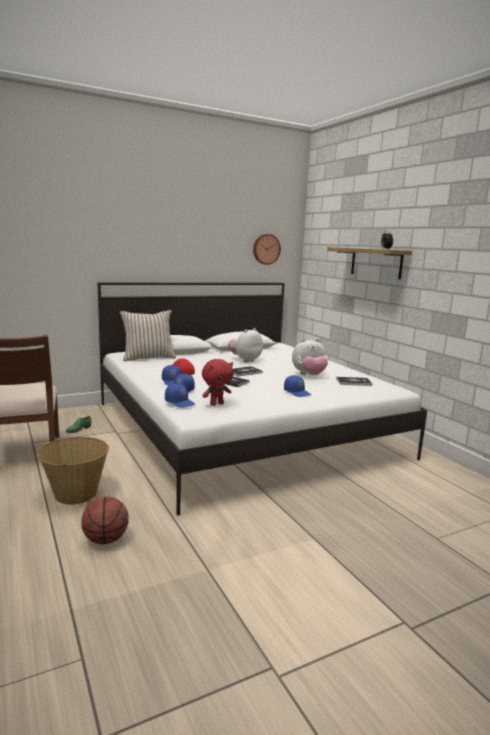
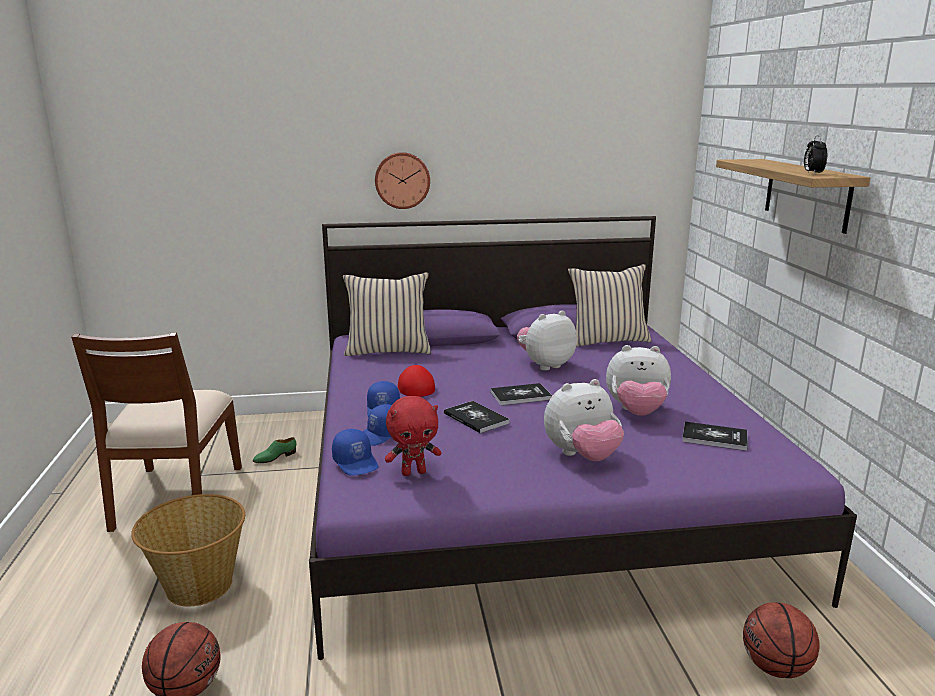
camera: 20 degrees right, 5 degrees up
(243, 429) = (528, 486): white bed -> purple bed
(266, 249) = (621, 157): wall clock -> wall clock (402, 180)
(269, 349) = (607, 340): none -> beige pillow
(297, 392) = (582, 456): blue cap -> plush toy
(406, 484) = (775, 667): none -> basketball

